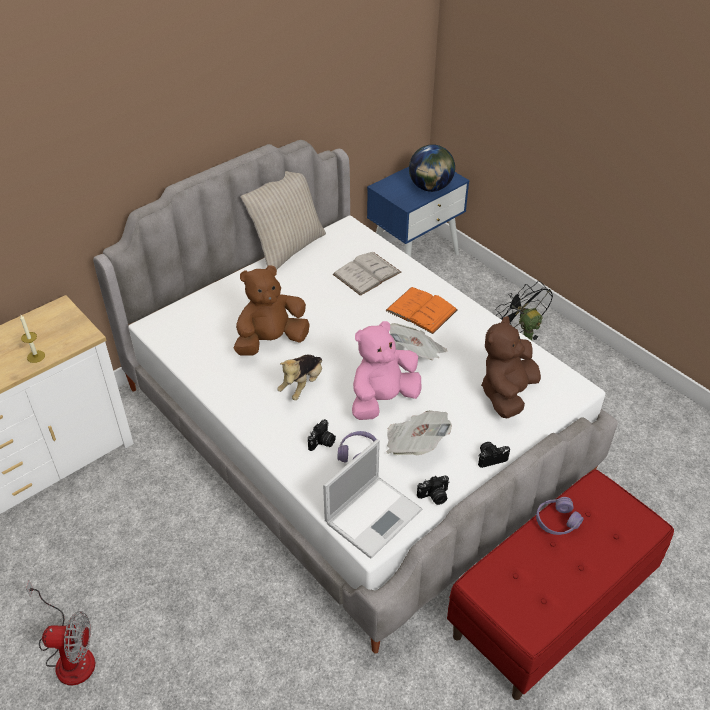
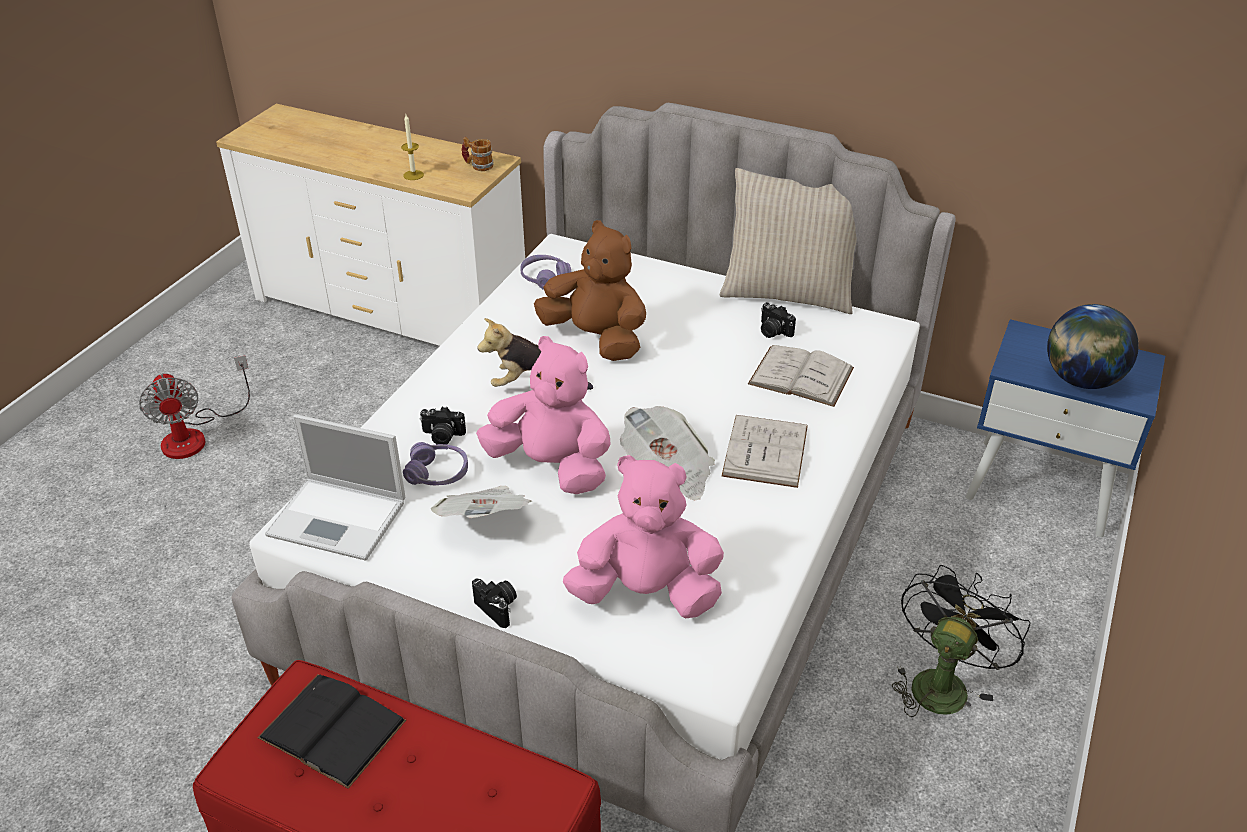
camera: 65 degrees right, 5 degrees down
(57, 319) = (478, 165): none -> mug
(421, 310) = (765, 450): orange book -> white book
(434, 496) = (396, 567): camera -> camera (773, 331)
(507, 393) = (646, 592): brown plush toy -> pink plush toy
(520, 576) = (332, 729): none -> black book
(556, 521) = (455, 750): purple headphones -> purple headphones (545, 278)

